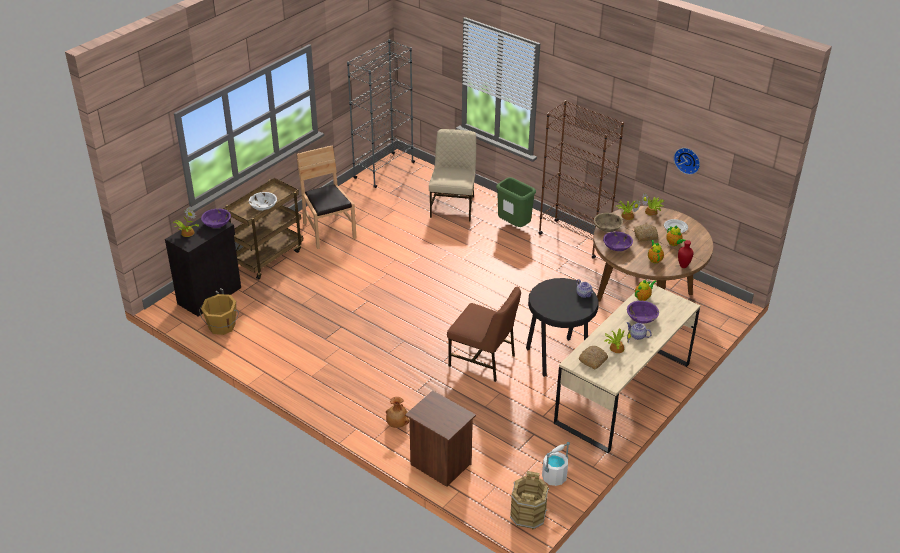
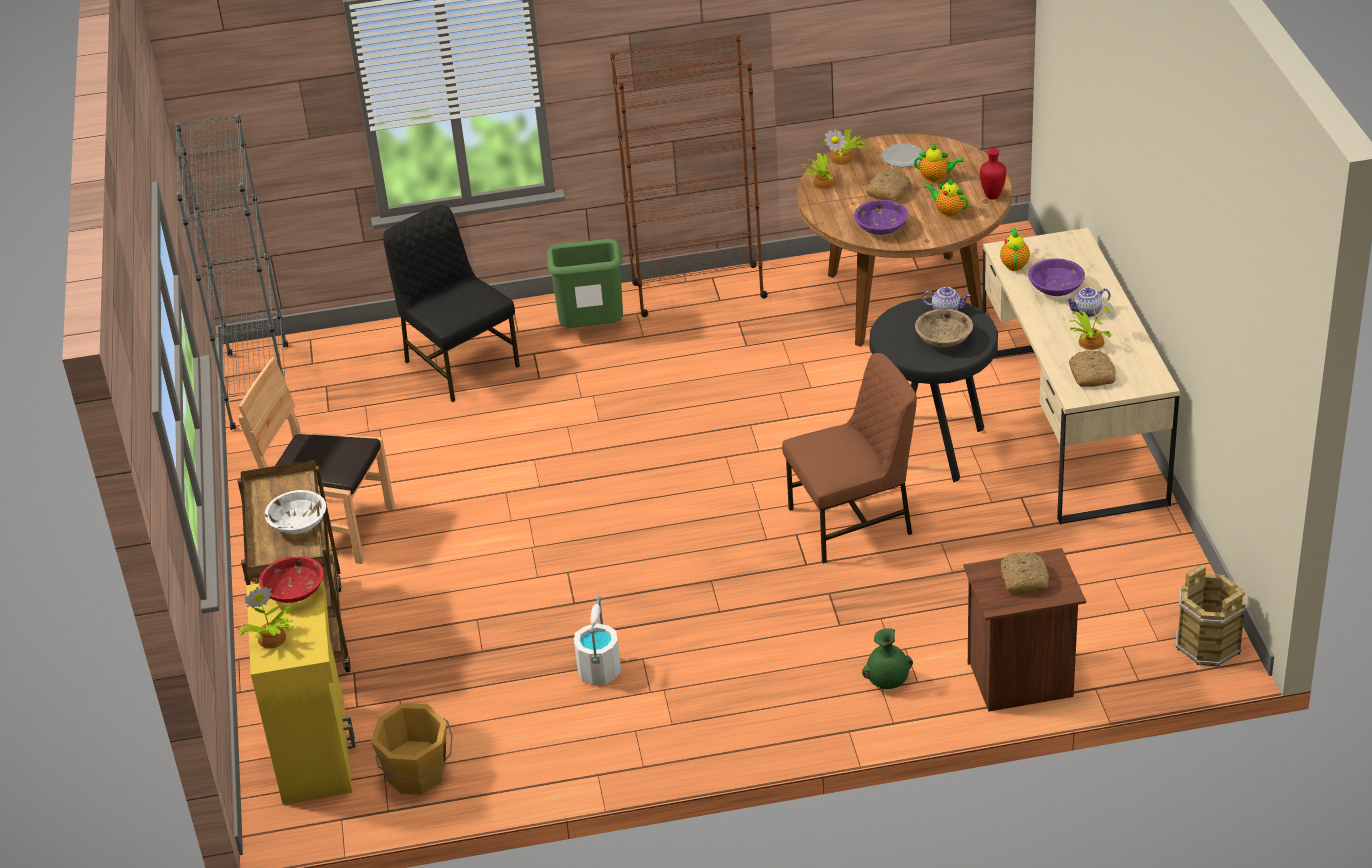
camera: 45 degrees left, 0 degrees up
(210, 296) = (316, 751): black cabinet -> yellow cabinet
(217, 224) = (294, 592): purple bowl -> red bowl
(397, 424) = (888, 682): brown vase -> green vase
(442, 413) = (1023, 578): none -> bread
(453, 206) = (459, 364): beige chair -> black chair
(554, 477) = (1163, 581): white bucket -> white bucket (599, 671)
(607, 228) = (828, 214): beige bowl -> beige bowl (943, 340)
(688, 160) = (871, 39): wall clock -> none

